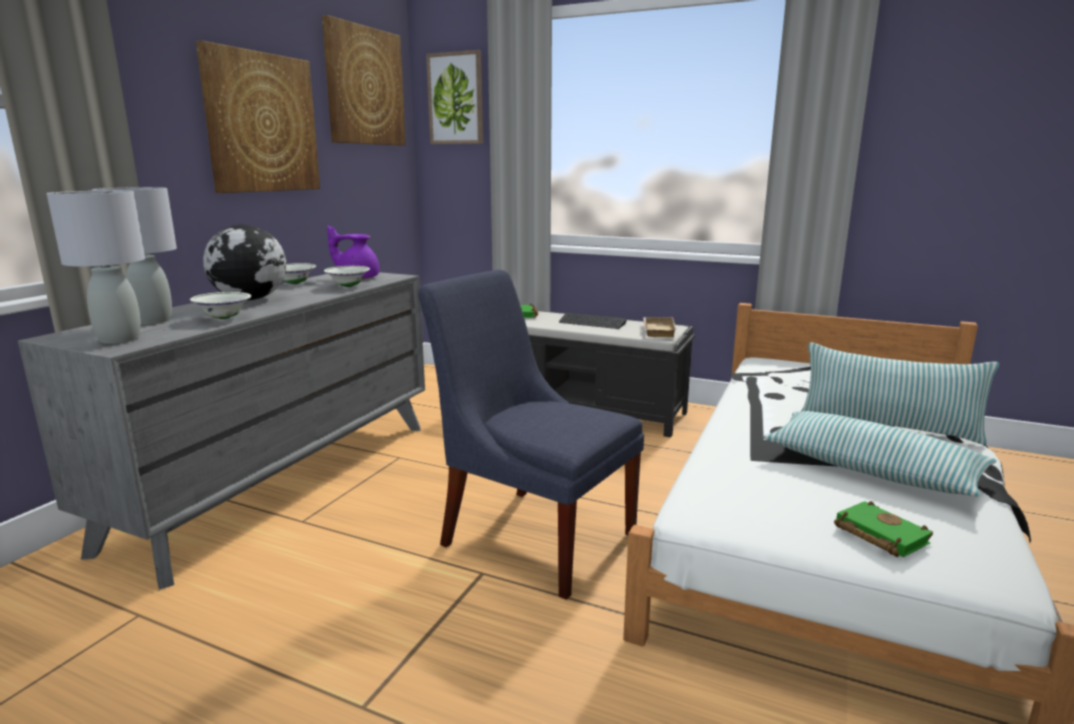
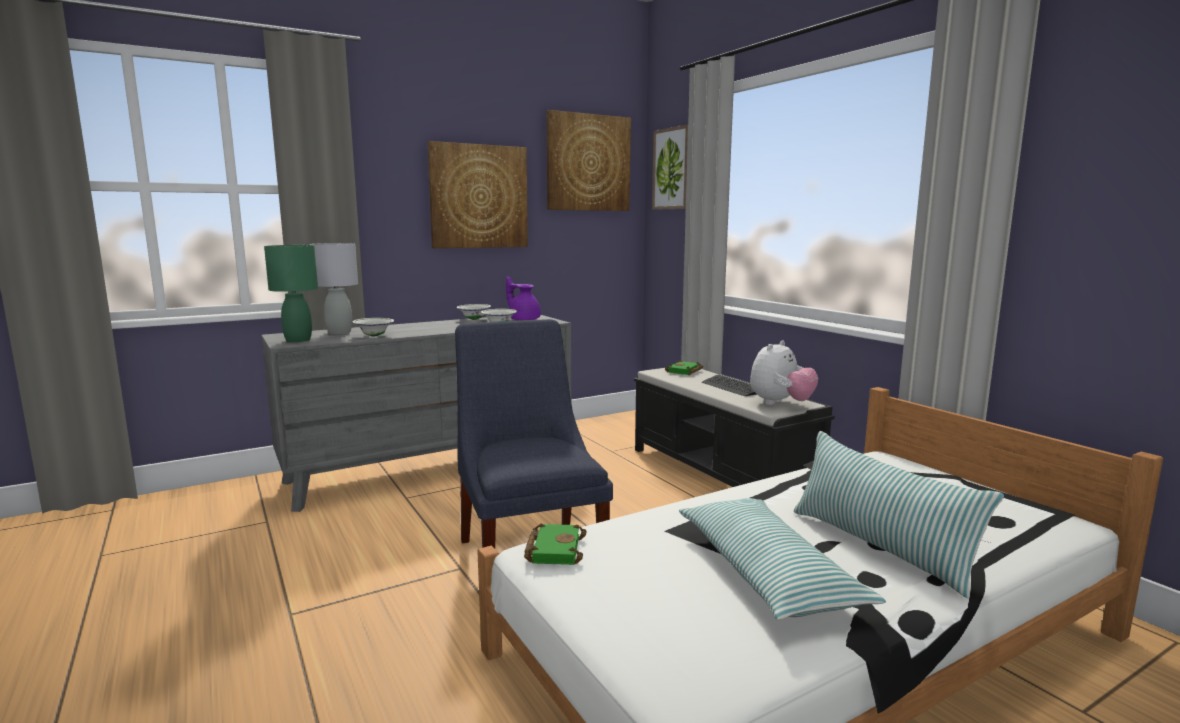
camera: 35 degrees right, 5 degrees down
(118, 339) = (297, 340): grey table lamp -> green table lamp
(250, 299) = (419, 326): globe -> none
(657, 330) = (780, 404): beige tray -> plush toy
(877, 534) = (645, 618): green book -> green book (553, 549)

